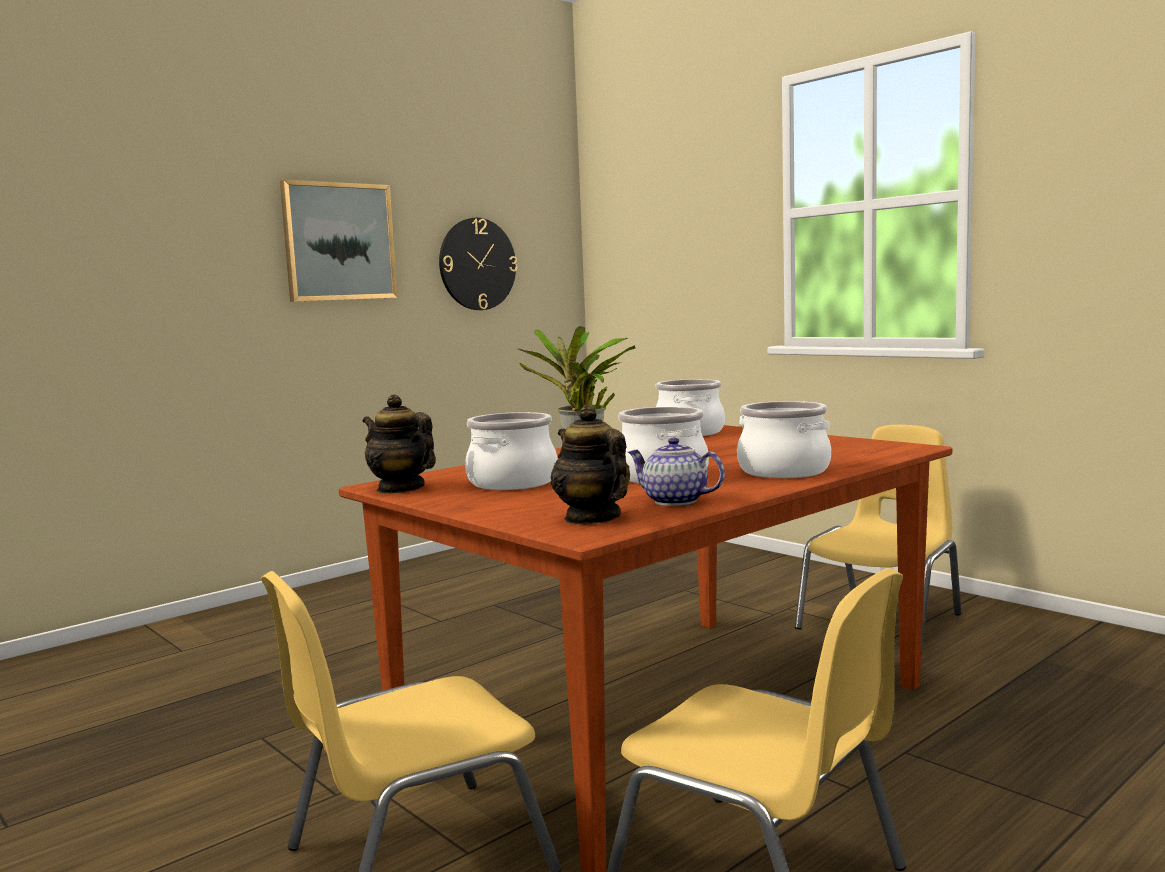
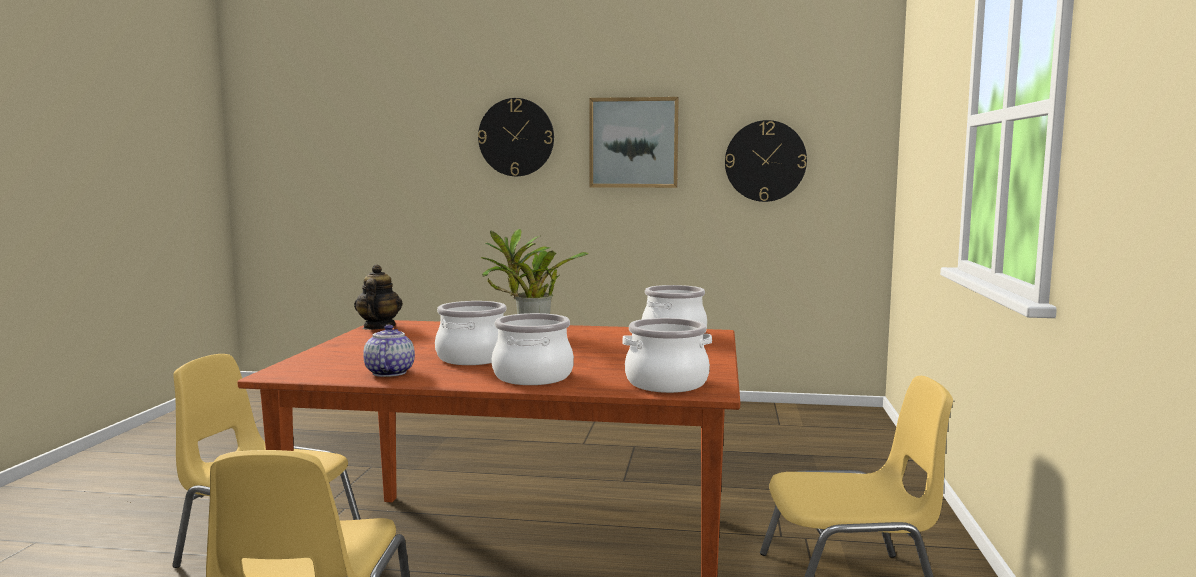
camera: 50 degrees right, 0 degrees up
(178, 232) = (516, 137): none -> wall clock
(513, 483) = (418, 339): cooking pot -> cooking pot (666, 384)
(592, 518) = (321, 368): teapot -> none

